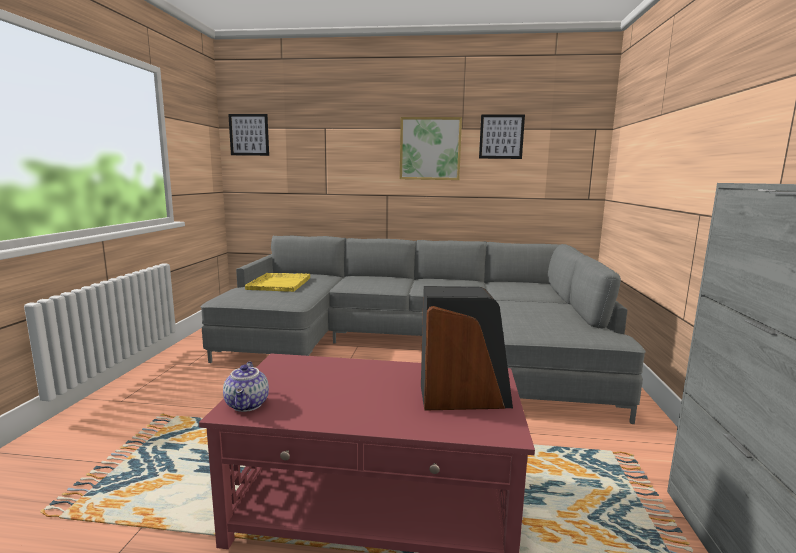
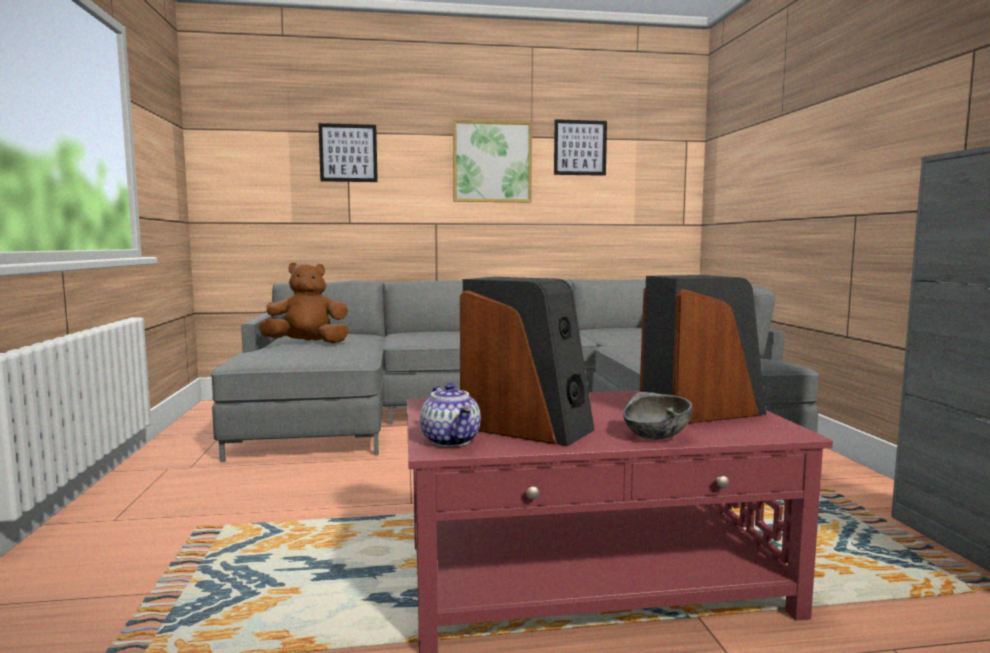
camera: 15 degrees left, 5 degrees down
(249, 135) = (232, 139): picture -> picture (348, 153)
(280, 283) = (307, 344): yellow tray -> brown plush toy
(313, 397) = (526, 428): none -> speaker
(393, 422) = (655, 437): none -> grey bowl

